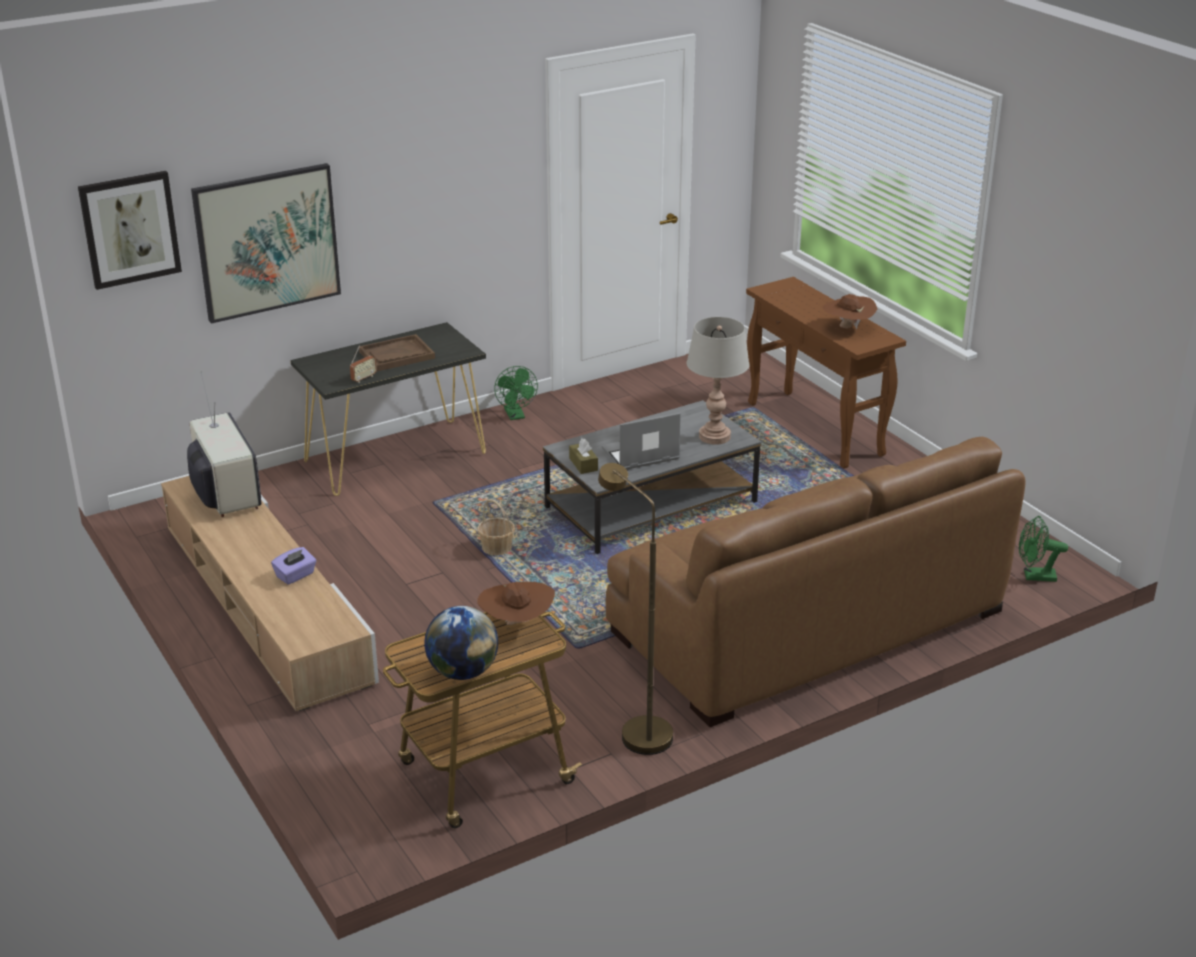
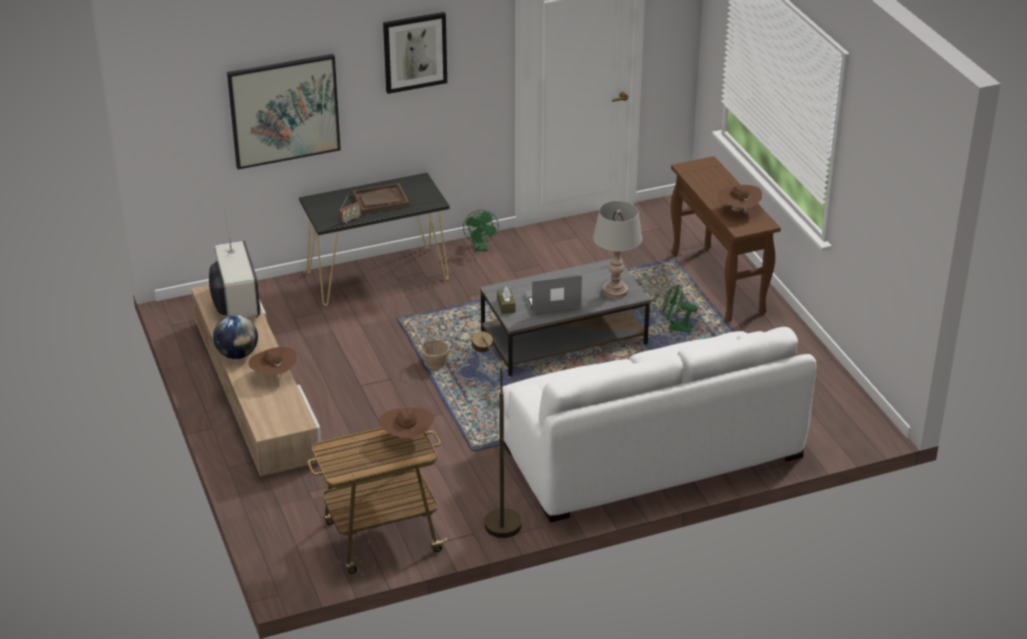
camera: 10 degrees right, 5 degrees up
(130, 229) = (179, 100): picture -> picture (415, 52)
(295, 575) = (274, 375): purple tissue box -> brown hat
(462, 672) = (360, 469): globe -> globe (237, 354)
(806, 621) = (650, 449): brown sofa -> white sofa
(1034, 576) = (841, 431): green fan -> green fan (676, 327)

